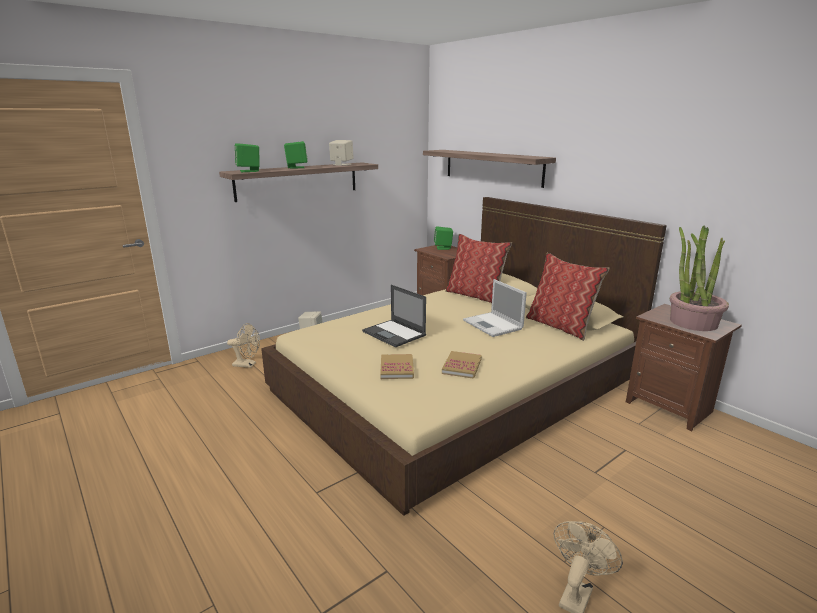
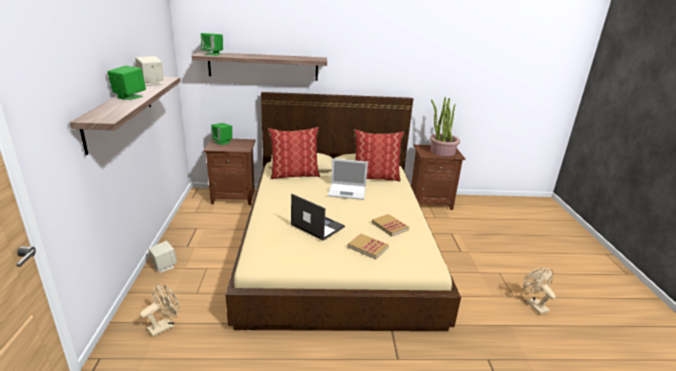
camera: 55 degrees left, 5 degrees up
(249, 171) = (109, 114): green speaker -> green speaker (213, 54)
(394, 333) = (317, 225): laptop -> laptop turned 135 degrees counterclockwise

